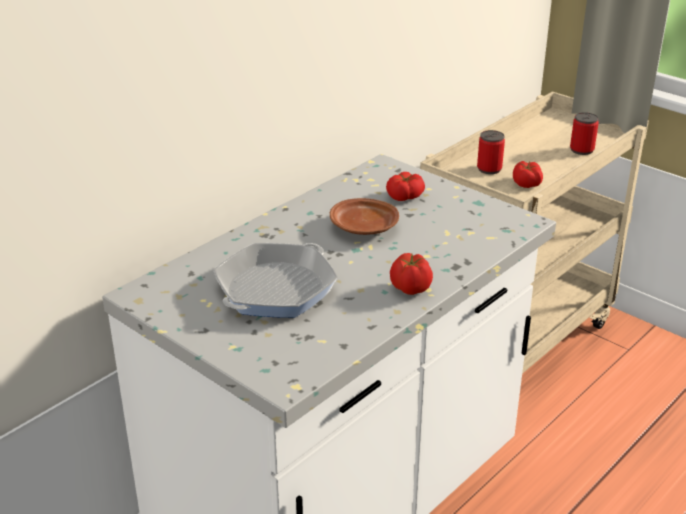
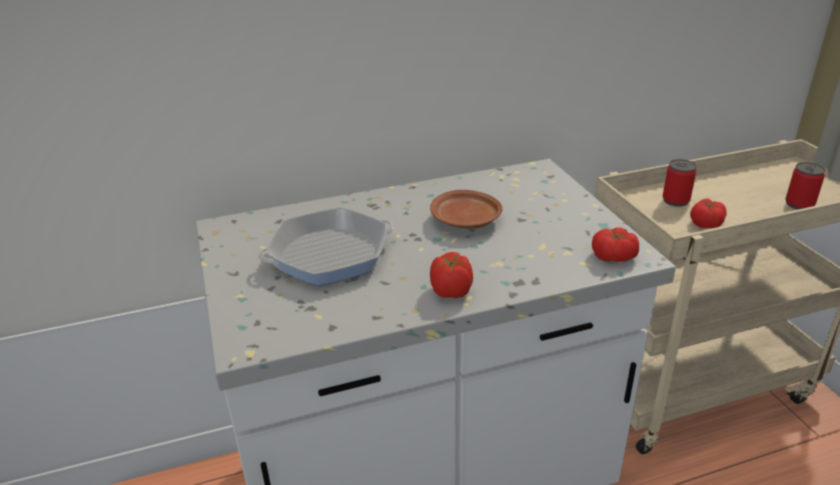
camera: 30 degrees right, 0 degrees up
(405, 196) = (534, 201): tomato -> tomato (613, 256)

